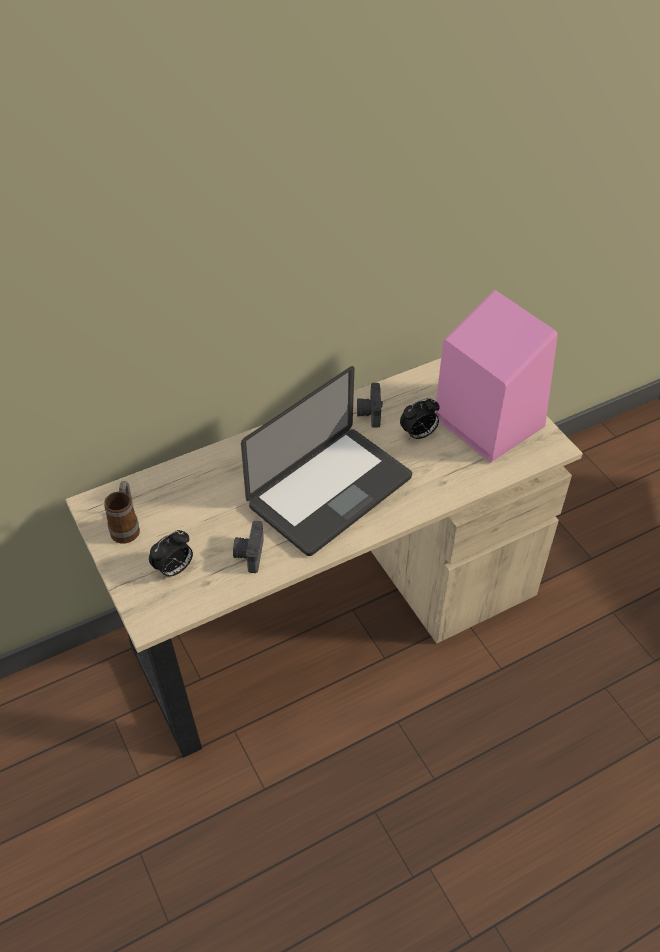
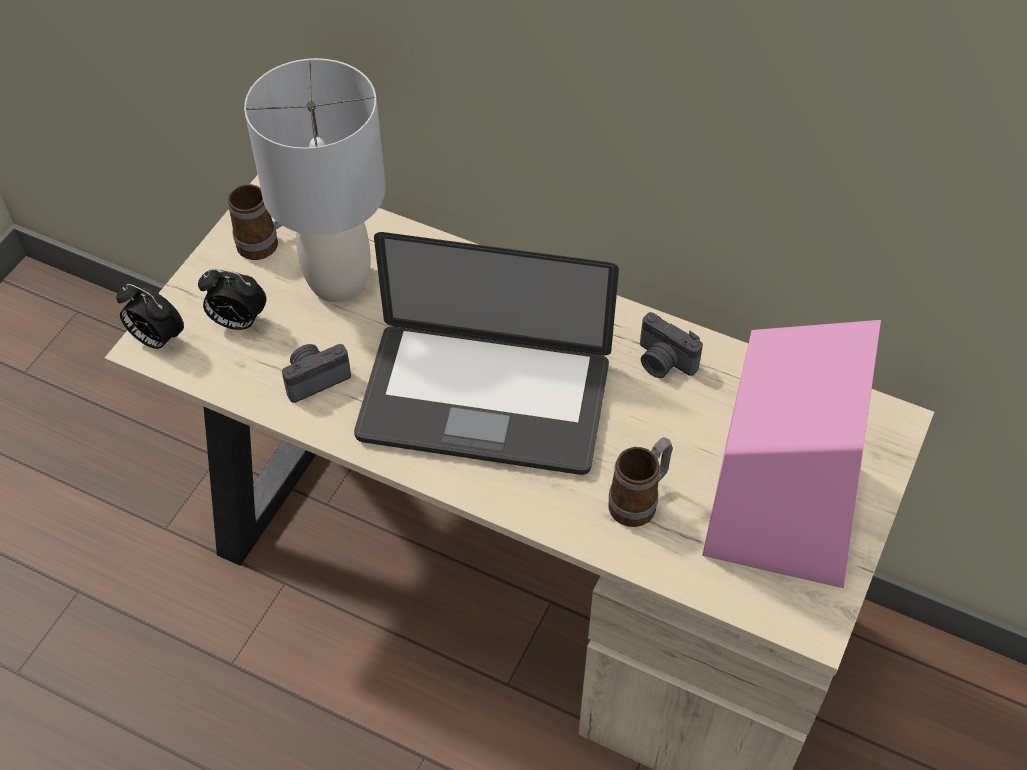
camera: 55 degrees right, 5 degrees up
(191, 509) = (339, 282): none -> grey table lamp
(369, 413) = (663, 362): camera -> camera turned 105 degrees counterclockwise
(418, 435) = (676, 440): alarm clock -> alarm clock (156, 339)
(442, 467) = (639, 501): none -> mug

